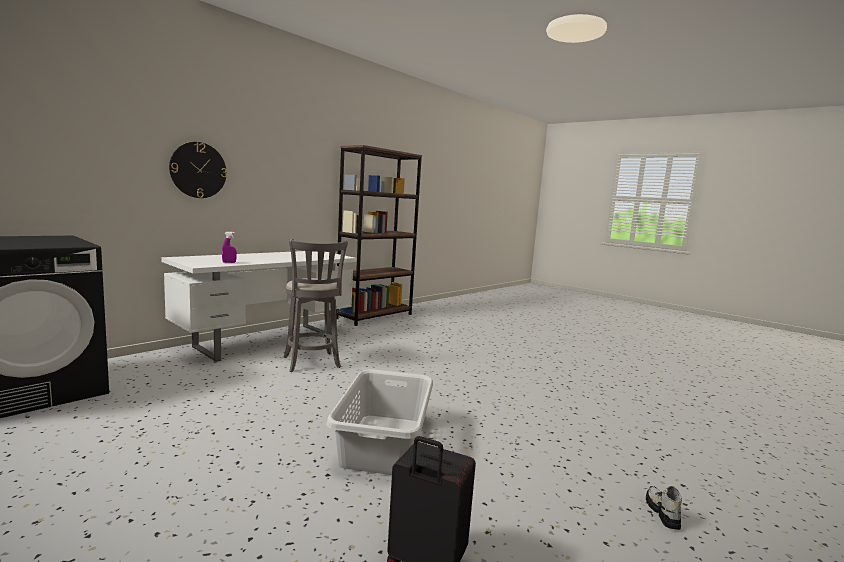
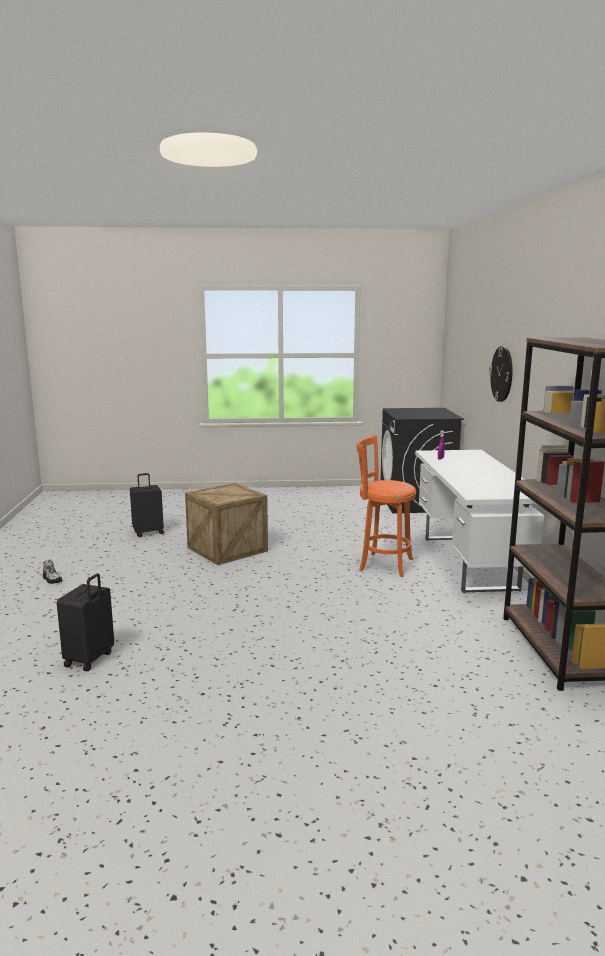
camera: 135 degrees right, 5 degrees up
(312, 363) = (383, 564): grey stool -> orange stool
(382, 443) = (227, 549): grey laundry basket -> crate
(624, 399) = (90, 659): none -> black suitcase

